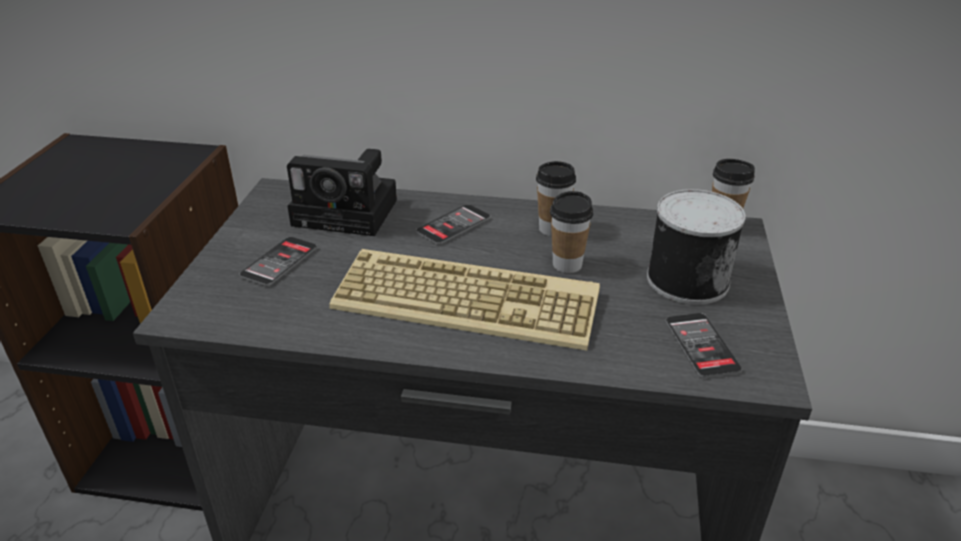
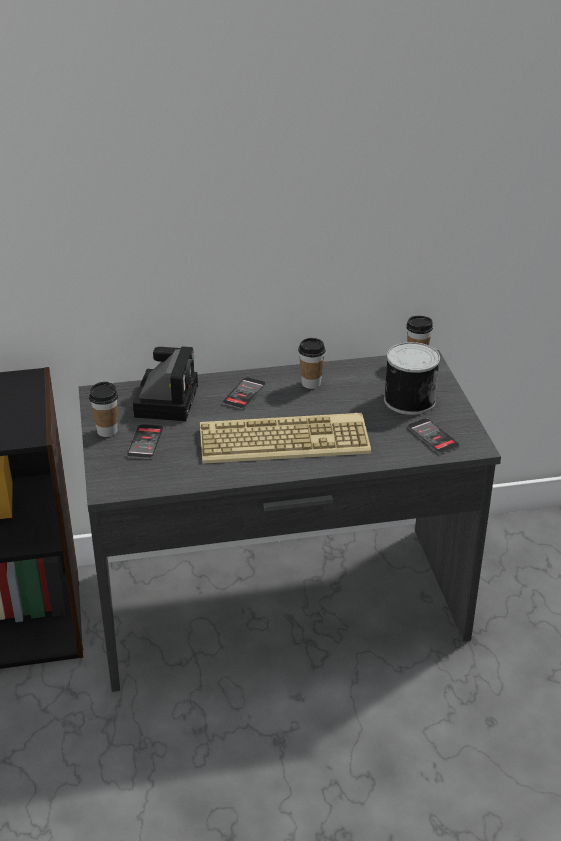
camera: 20 degrees left, 0 degrees up
(350, 212) = (166, 399): camera -> camera turned 75 degrees counterclockwise
(567, 265) = (333, 405): cup -> cup (107, 431)

